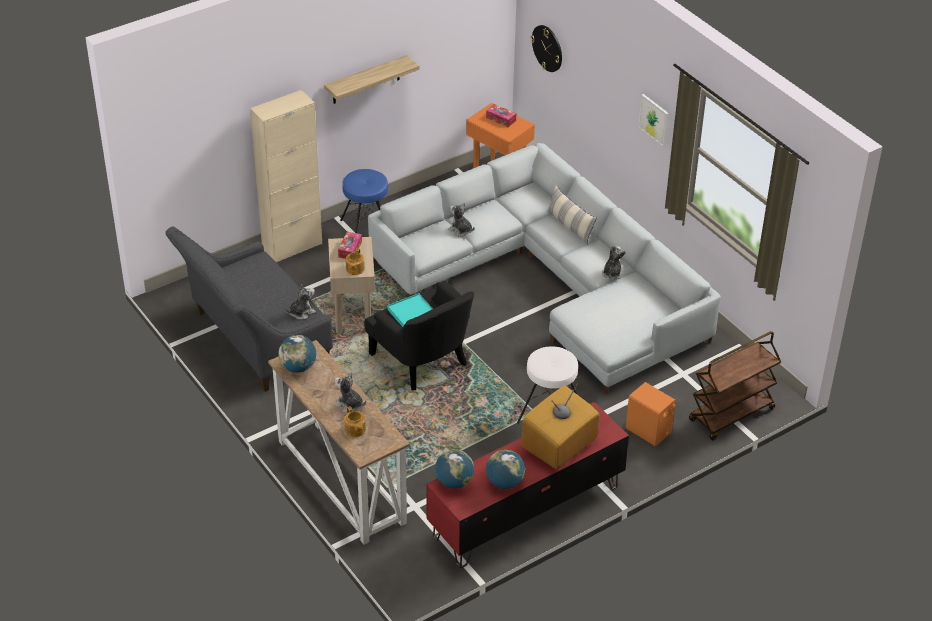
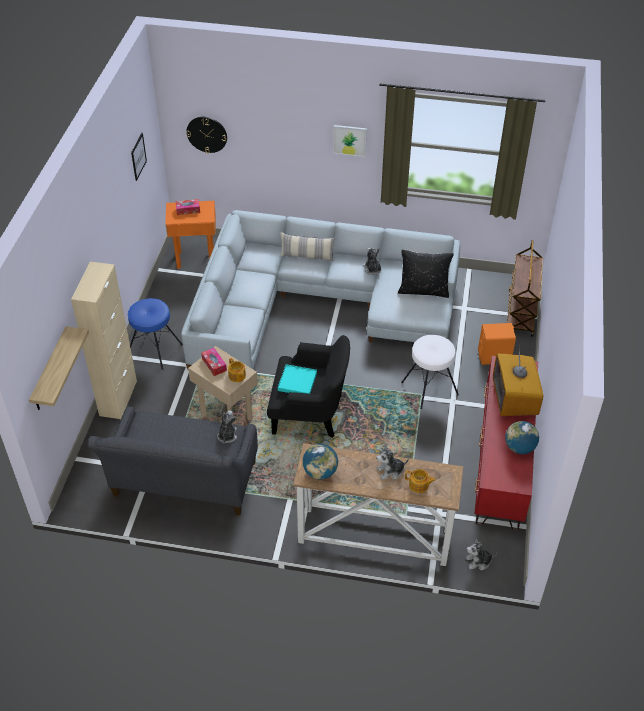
camera: 45 degrees left, 5 degrees up
(366, 80) = (112, 228): shelf -> shelf (50, 370)
(451, 32) = (138, 156): none -> picture
(454, 482) = (493, 472): globe -> none
(460, 230) = (244, 304): plush toy -> plush toy (478, 561)
(632, 319) = (423, 290): none -> black pillow

